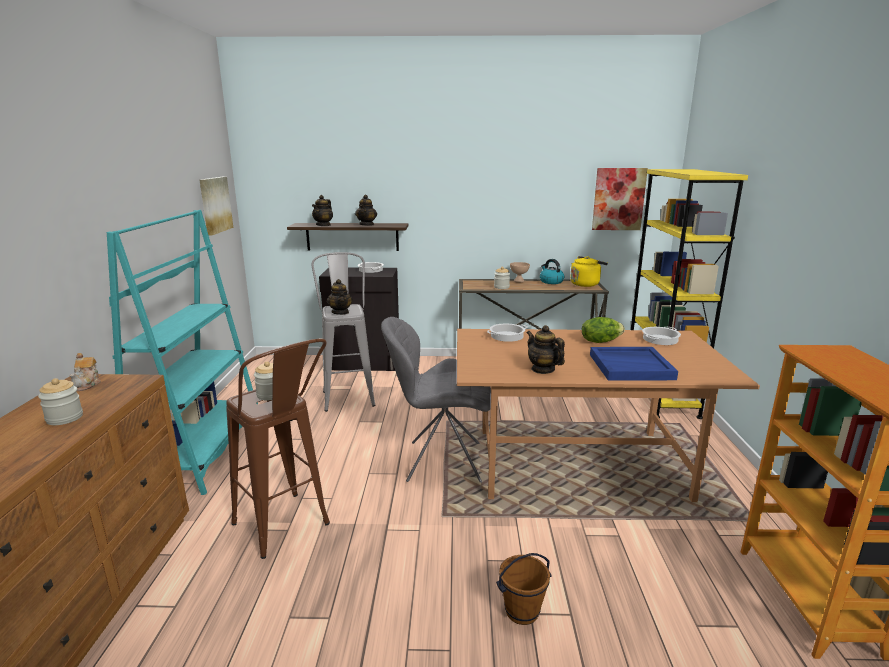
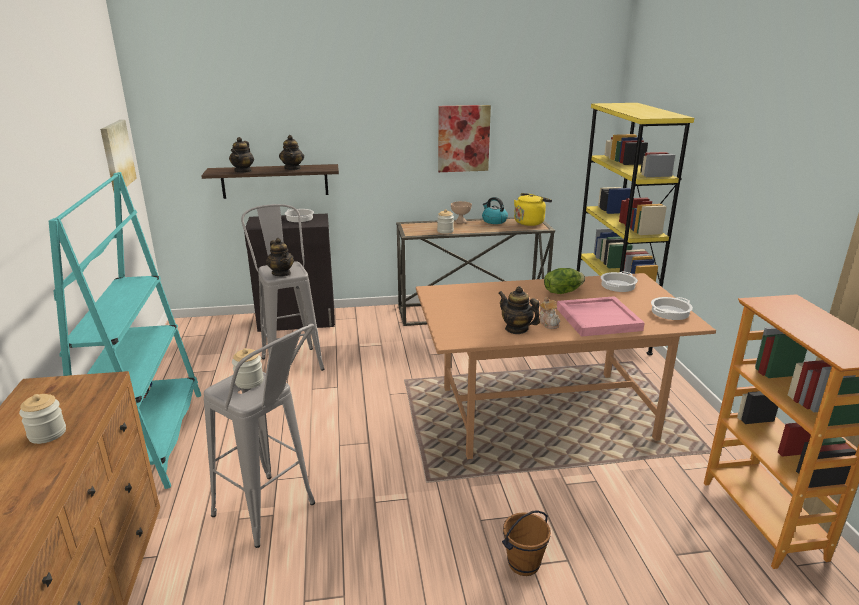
camera: 10 degrees left, 5 degrees up
(87, 384) = (48, 391): teapot -> teapot (549, 323)
(288, 531) = (274, 516): brown stool -> grey stool
(440, 461) = (410, 425): grey chair -> none
(507, 336) = (469, 292): cooking pot -> cooking pot (670, 312)
(618, 199) = (559, 131): picture -> picture (463, 138)
(631, 366) = (598, 319): blue tray -> pink tray

